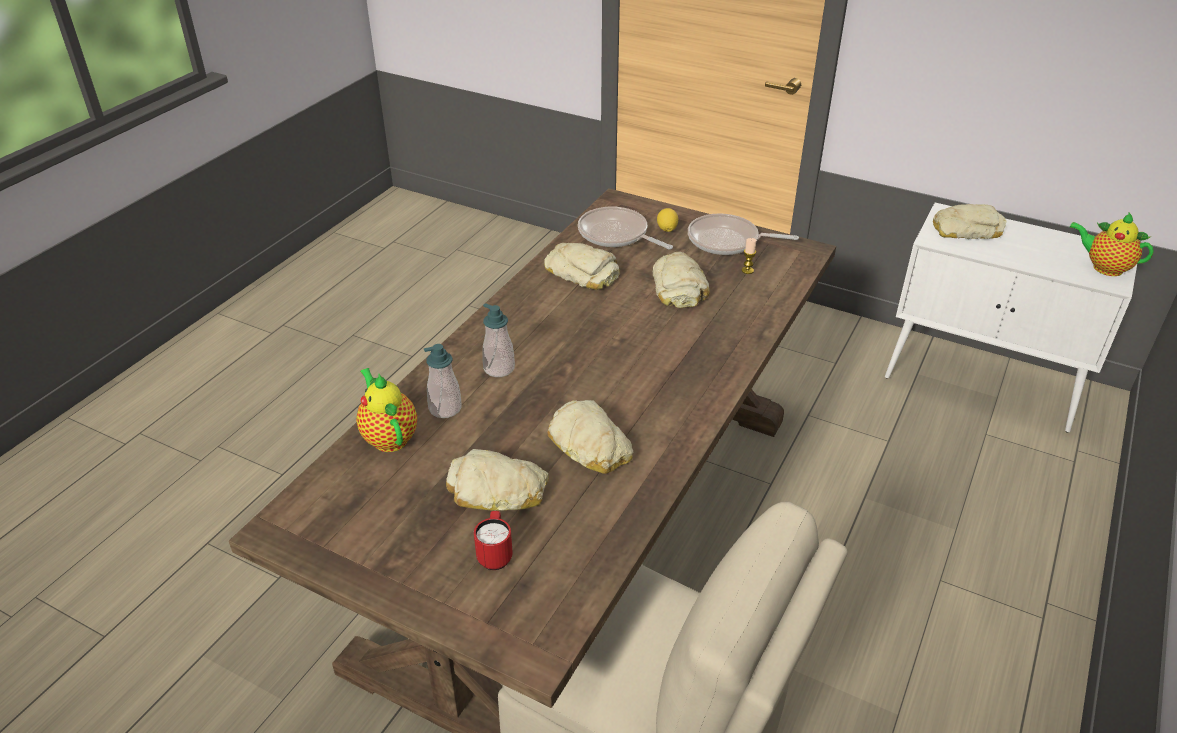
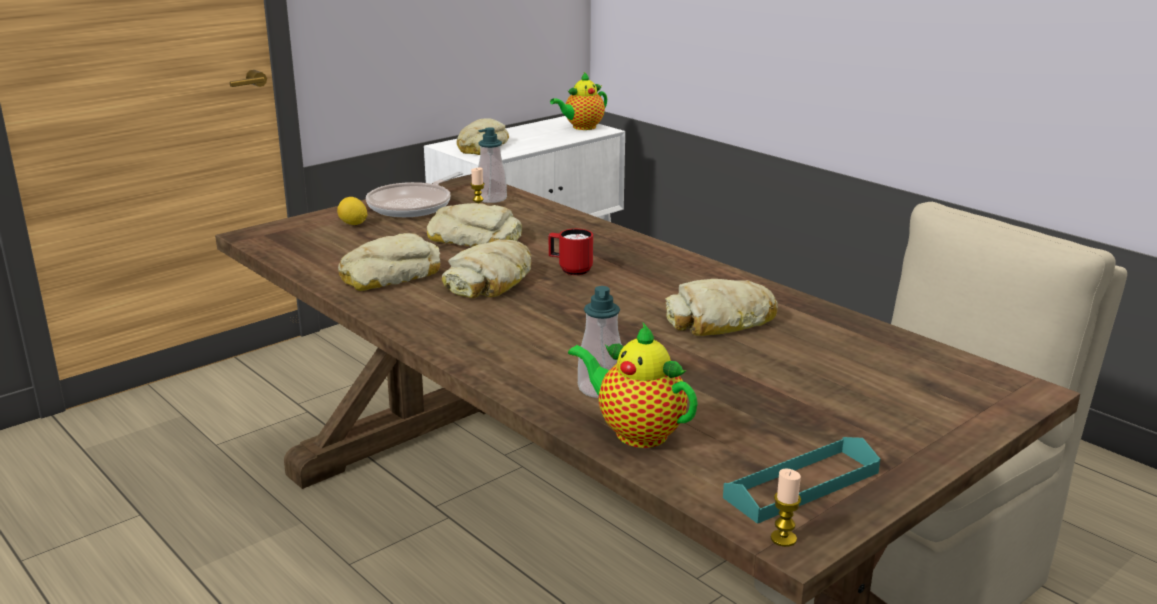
camera: 70 degrees left, 15 degrees down
(273, 525) = (783, 538): none -> candle
(339, 525) = (802, 485): none -> turquoise tray
(389, 437) = (635, 432): teapot -> teapot turned 45 degrees clockwise
(495, 554) = (879, 392): red mug -> red mug (570, 269)
(497, 491) = (775, 377): bread -> bread (491, 281)
(499, 368) = (543, 346): soap dispenser -> soap dispenser (491, 198)
(616, 235) = (330, 247): frying pan -> none

